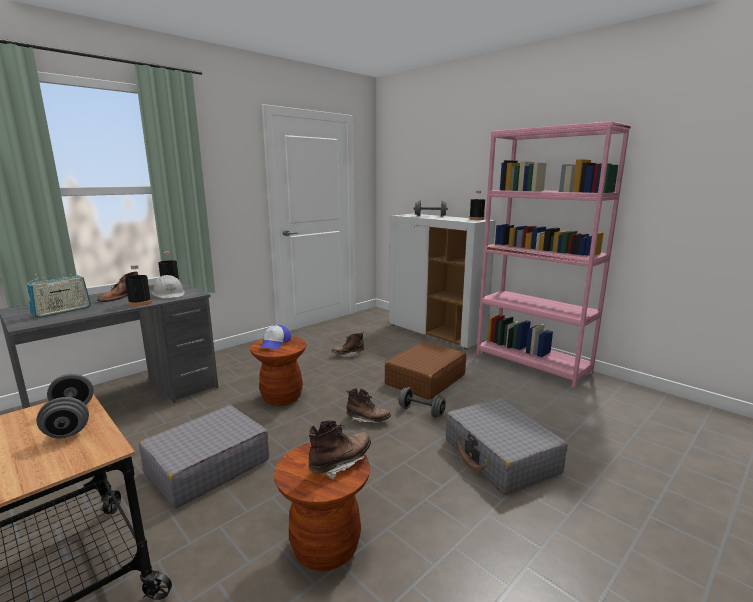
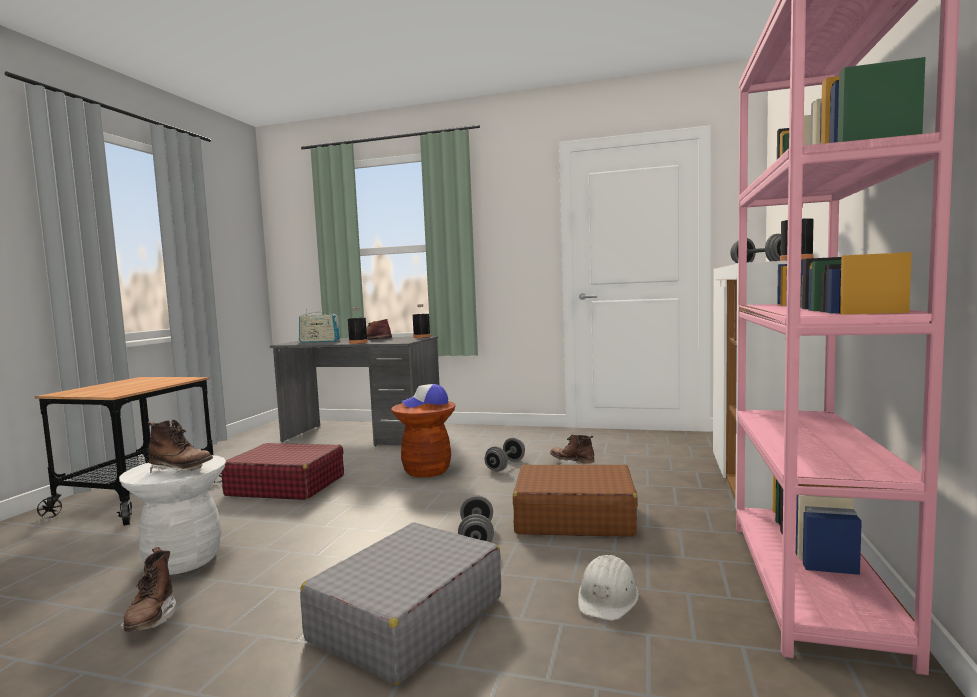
camera: 60 degrees right, 10 degrees down
(71, 421) = (157, 384): grey dumbbell -> grey dumbbell (505, 466)
(169, 294) = (392, 341): white hard hat -> white hard hat (608, 597)
(207, 466) = (286, 486): grey suitcase -> red suitcase
(325, 547) = (183, 560): brown stool -> white stool
(368, 420) = (422, 516): brown boot -> brown boot (151, 619)

